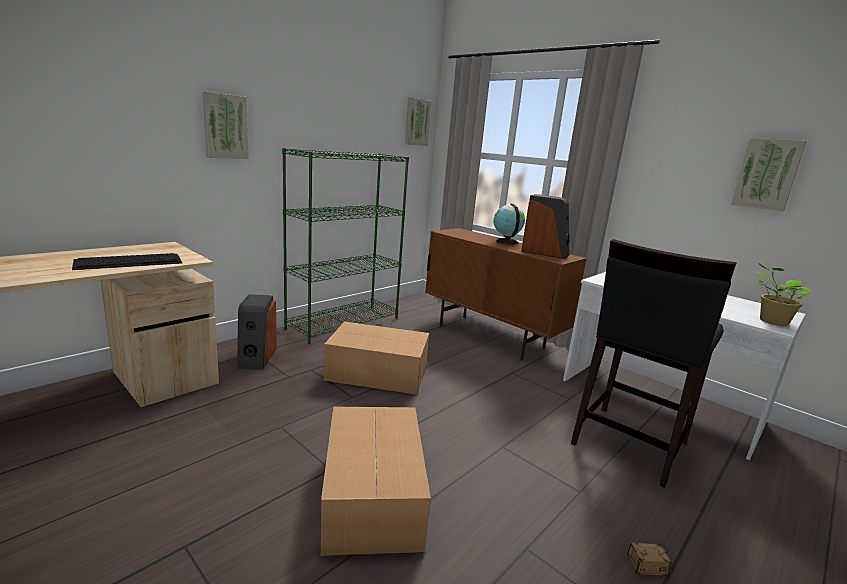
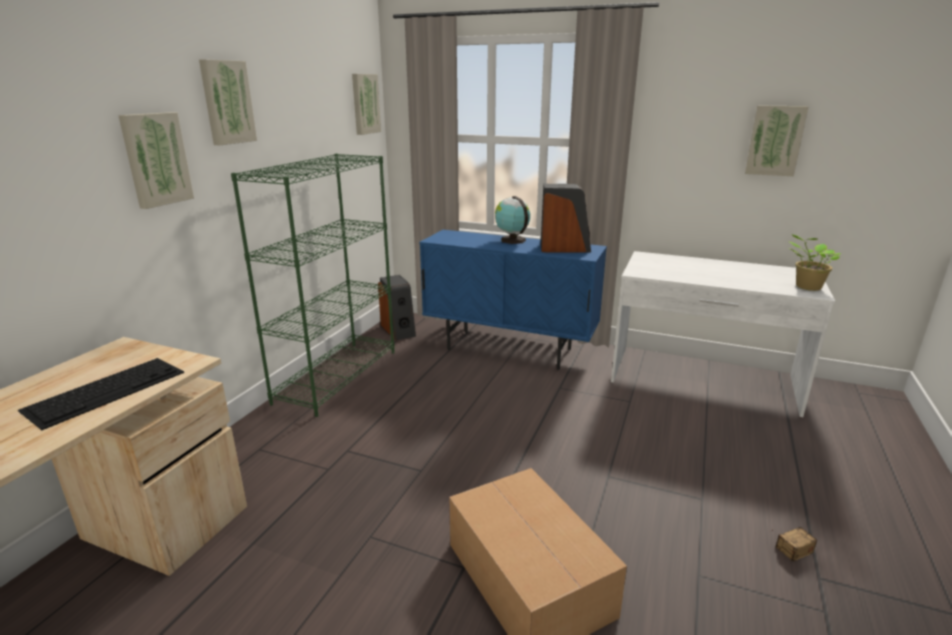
camera: 20 degrees left, 5 degrees up
(256, 357) = (267, 456): speaker -> speaker (399, 330)
(290, 98) = (226, 102): none -> picture
(376, 372) = (423, 431): cardboard box -> none
(490, 337) = (509, 349): brown cabinet -> blue cabinet
(628, 443) = (707, 433): black stool -> none

